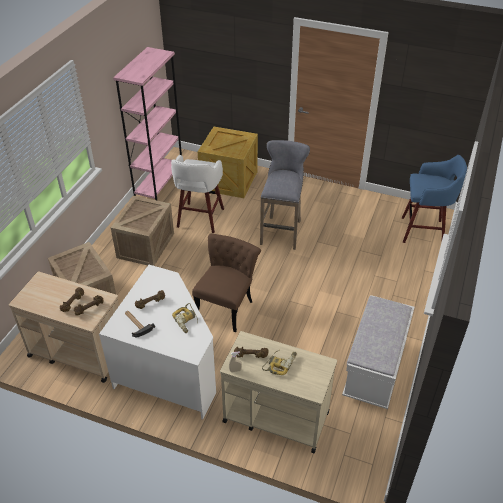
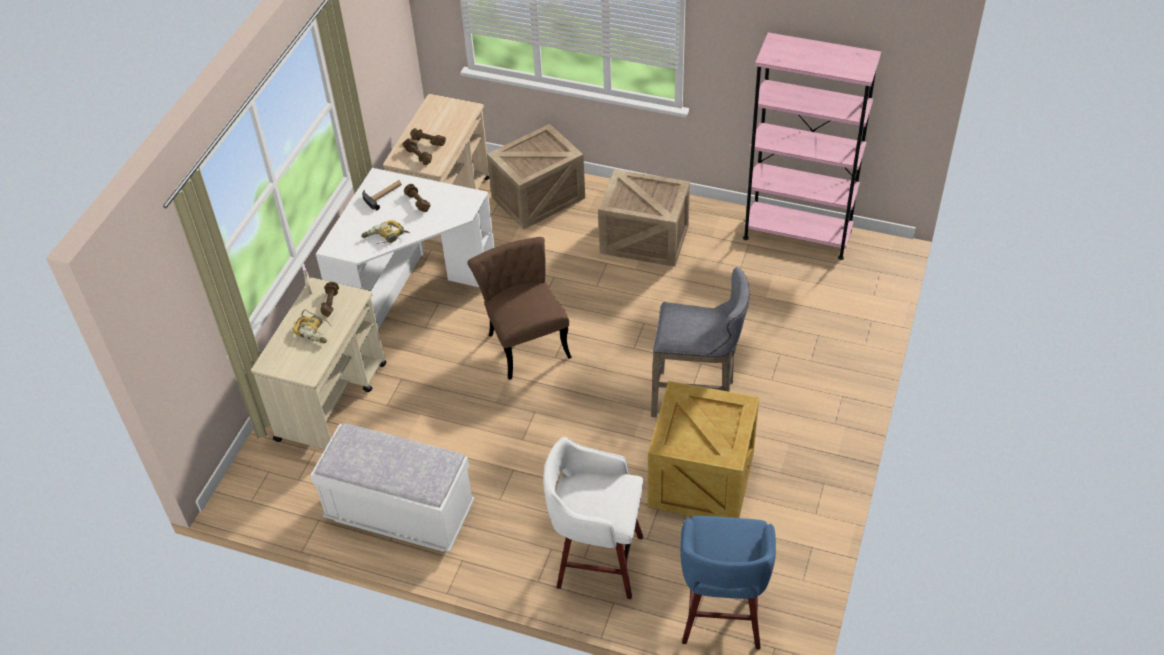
camera: 90 degrees right, 5 degrees up
(200, 219) = (714, 292): white stool -> white stool (596, 561)
(227, 305) = (525, 340): brown chair -> brown chair turned 135 degrees counterclockwise
(230, 180) = (826, 322): crate -> crate (702, 481)

